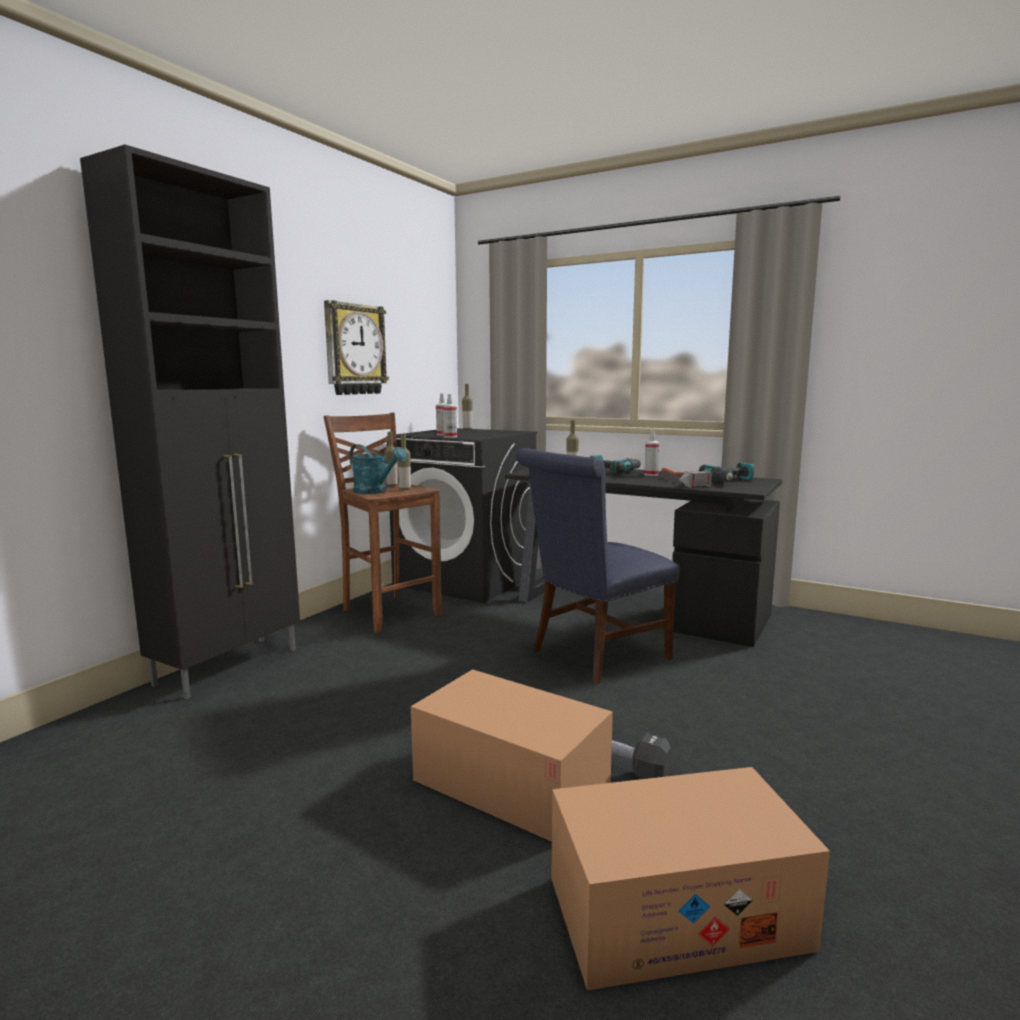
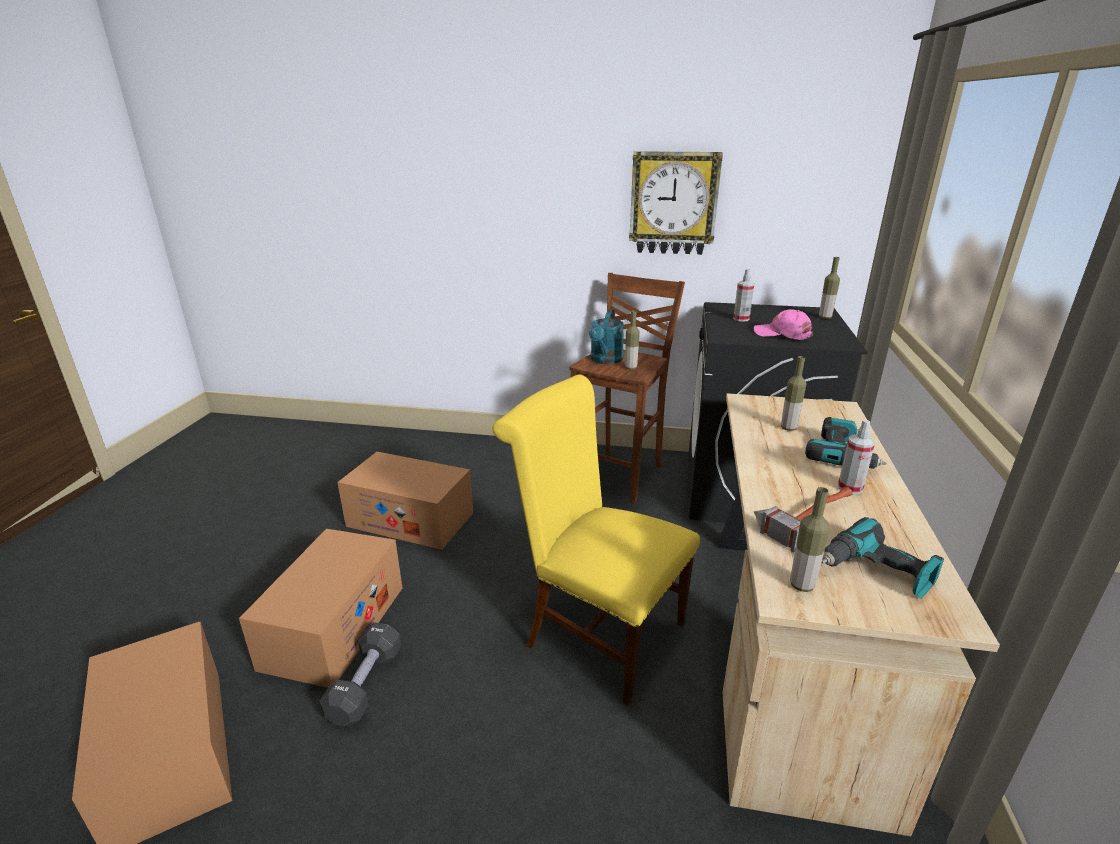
camera: 70 degrees right, 15 degrees up
(230, 666) = (477, 447): black cabinet -> none
(341, 721) = (410, 519): none -> cardboard box
(392, 485) = (645, 359): bottle -> bottle (802, 585)
(450, 437) = (721, 326): spray bottle -> none
(486, 434) = (782, 334): none -> pink cap
(593, 656) = (597, 631): blue chair -> yellow chair
(635, 607) = (787, 644): black desk -> beige desk

